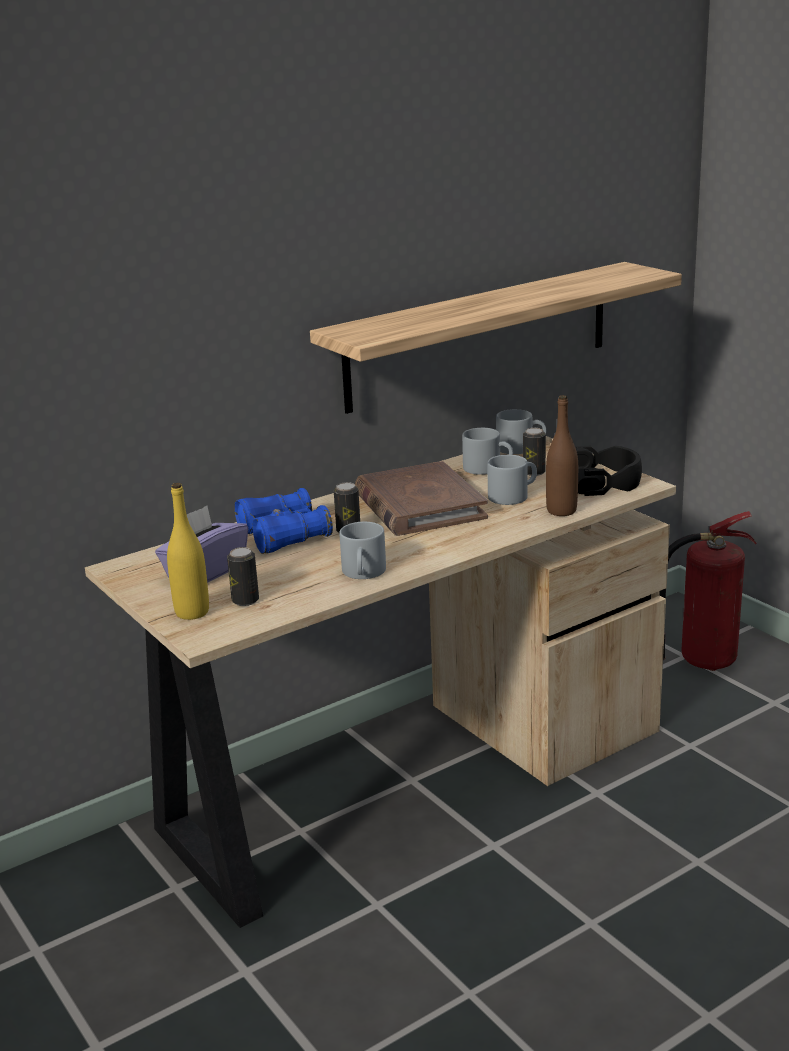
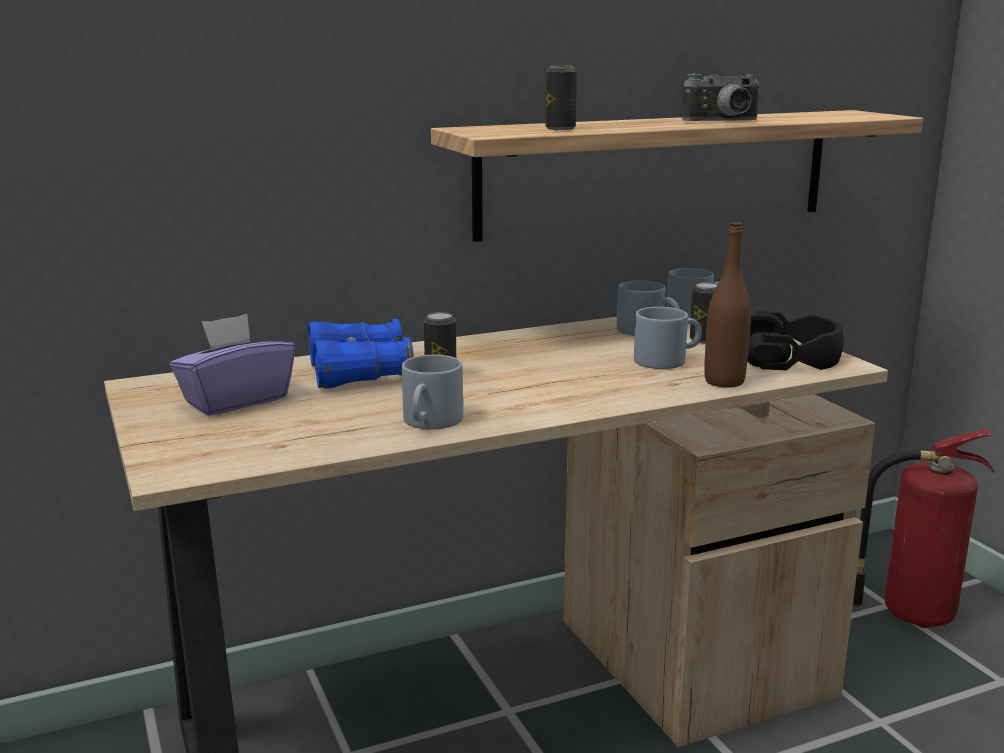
camera: 10 degrees right, 5 degrees down
(192, 612) = (183, 442): yellow bottle -> none
(245, 600) = (259, 436): can -> can (560, 128)
(419, 505) = (543, 359): brown book -> none
(533, 298) = (724, 122): none -> camera

